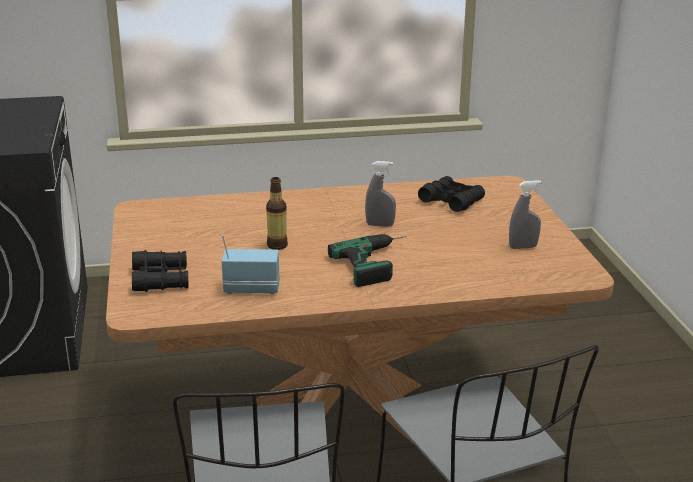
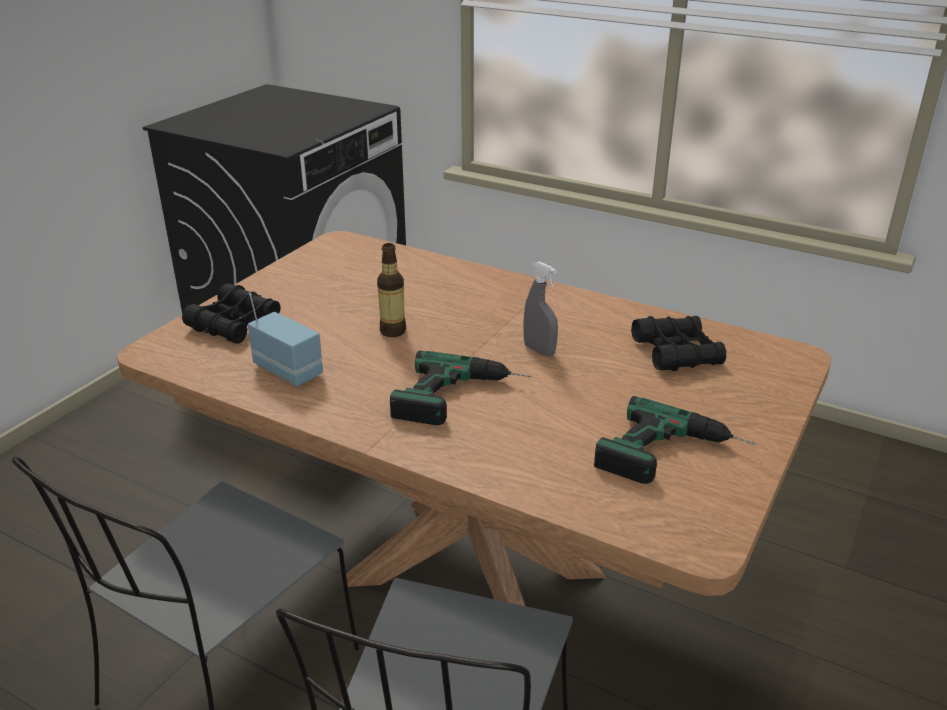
camera: 40 degrees right, 5 degrees up
(523, 247) = (675, 456): grey spray bottle -> power drill

